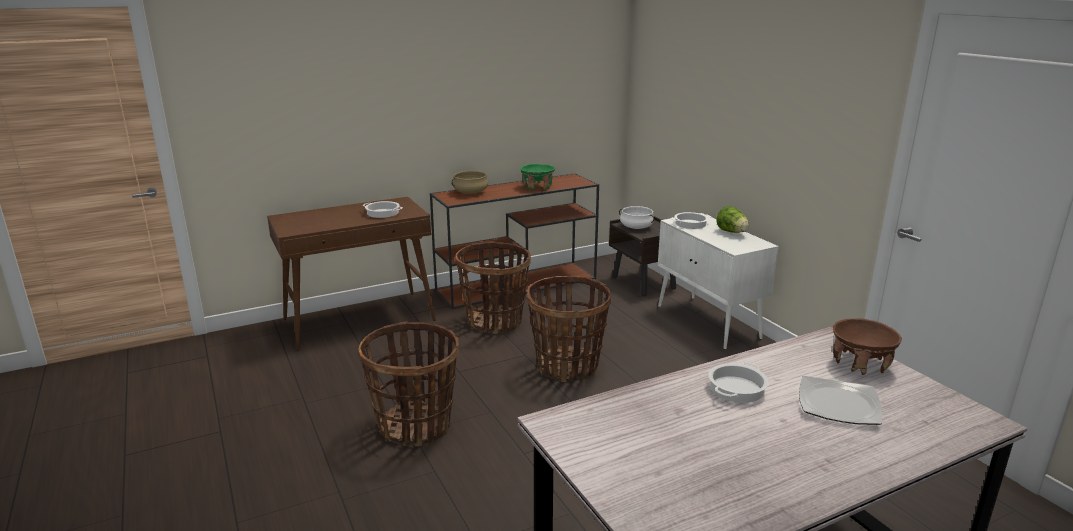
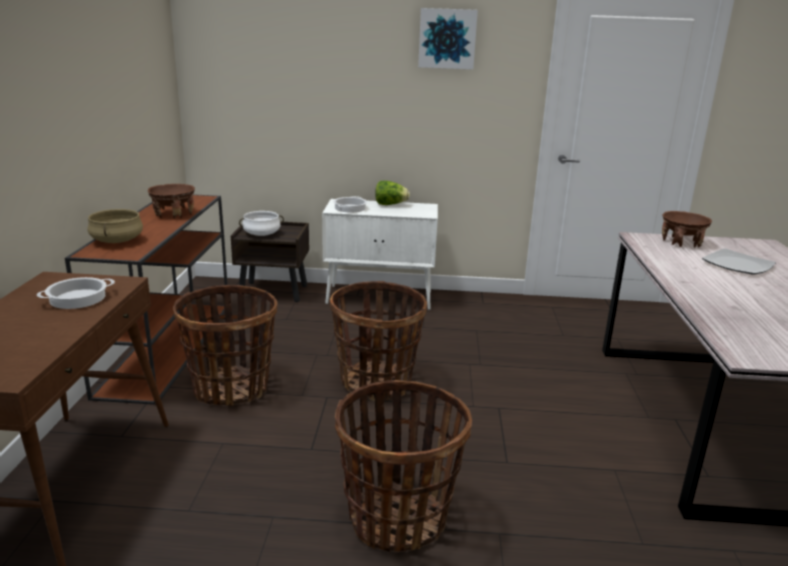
camera: 60 degrees left, 0 degrees up
(537, 187) = (173, 214): green bowl -> brown bowl
(736, 388) = (705, 281): cooking pot -> none
(807, 68) = (447, 38): none -> picture

